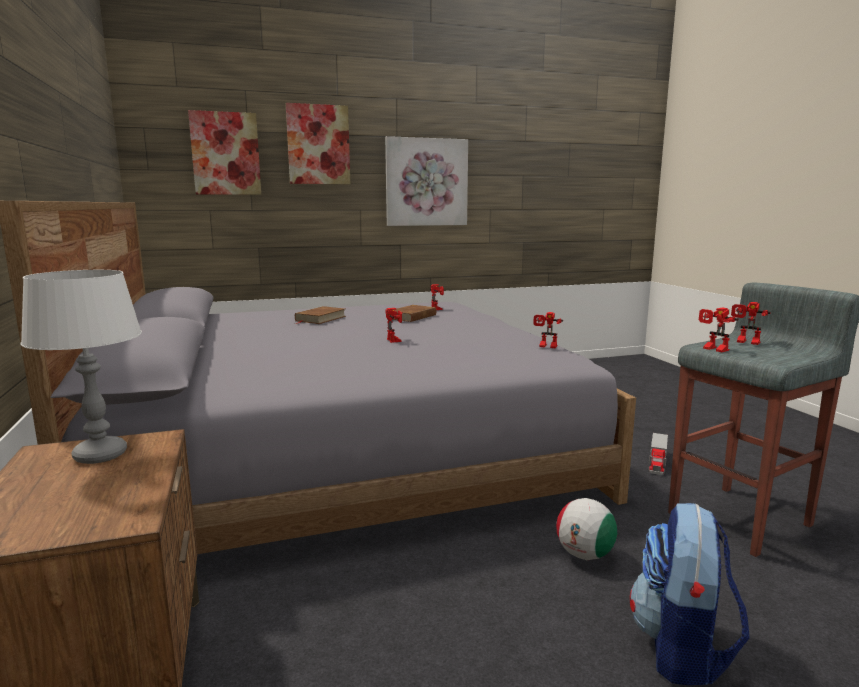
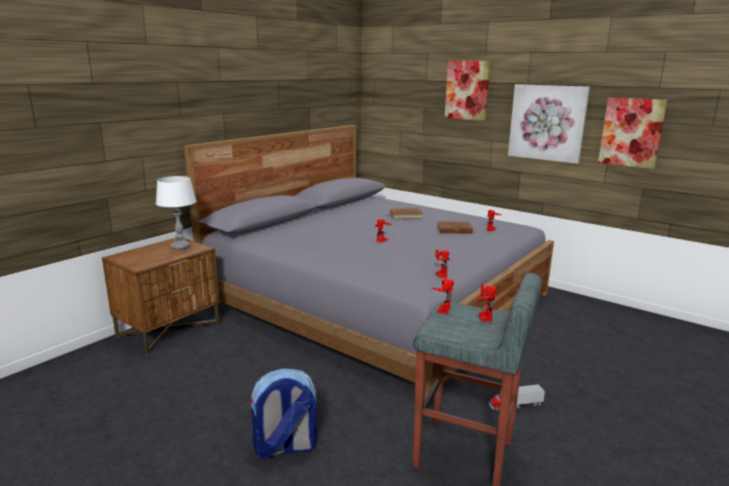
camera: 55 degrees right, 5 degrees up
(226, 154) = (411, 95): picture -> picture (631, 132)
(584, 554) = (345, 401): football -> none

